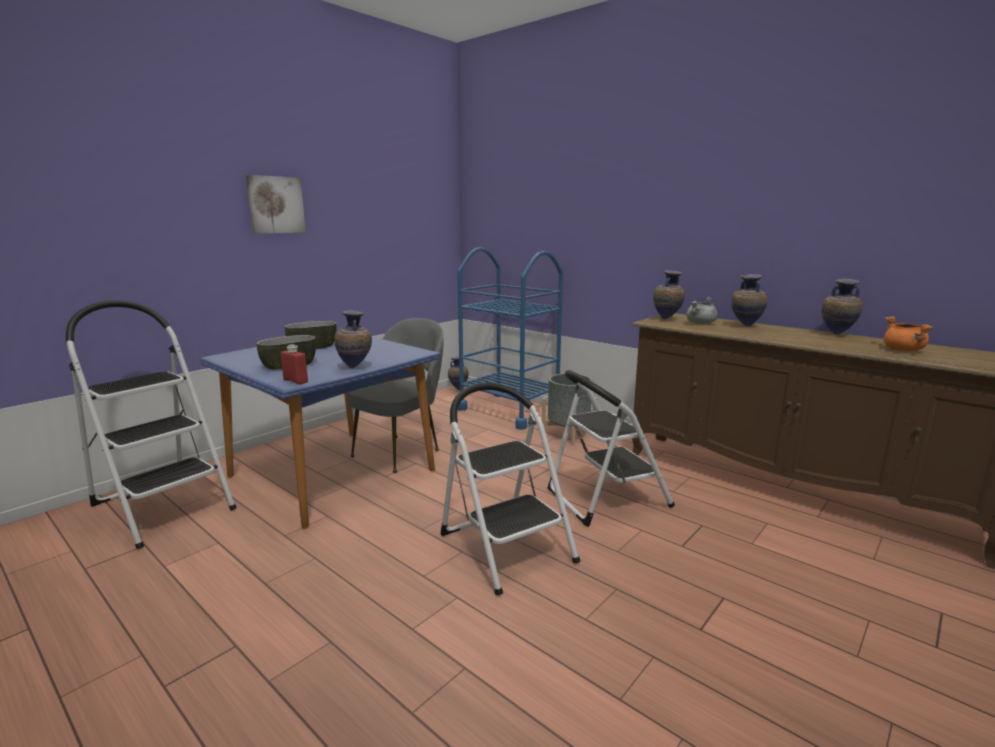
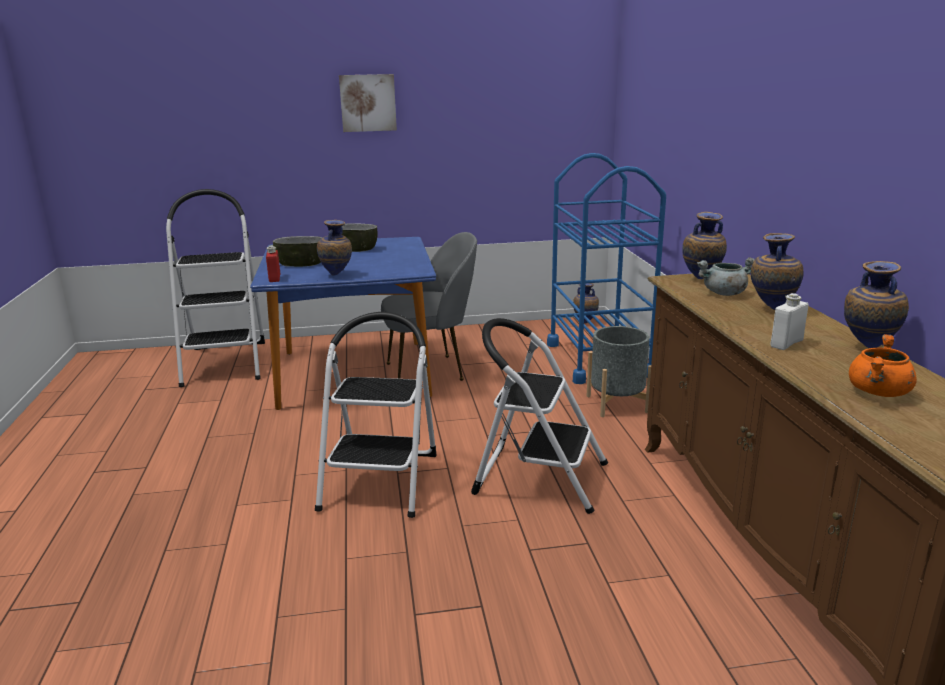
camera: 40 degrees right, 5 degrees up
(805, 339) = (786, 343): none -> white bottle

